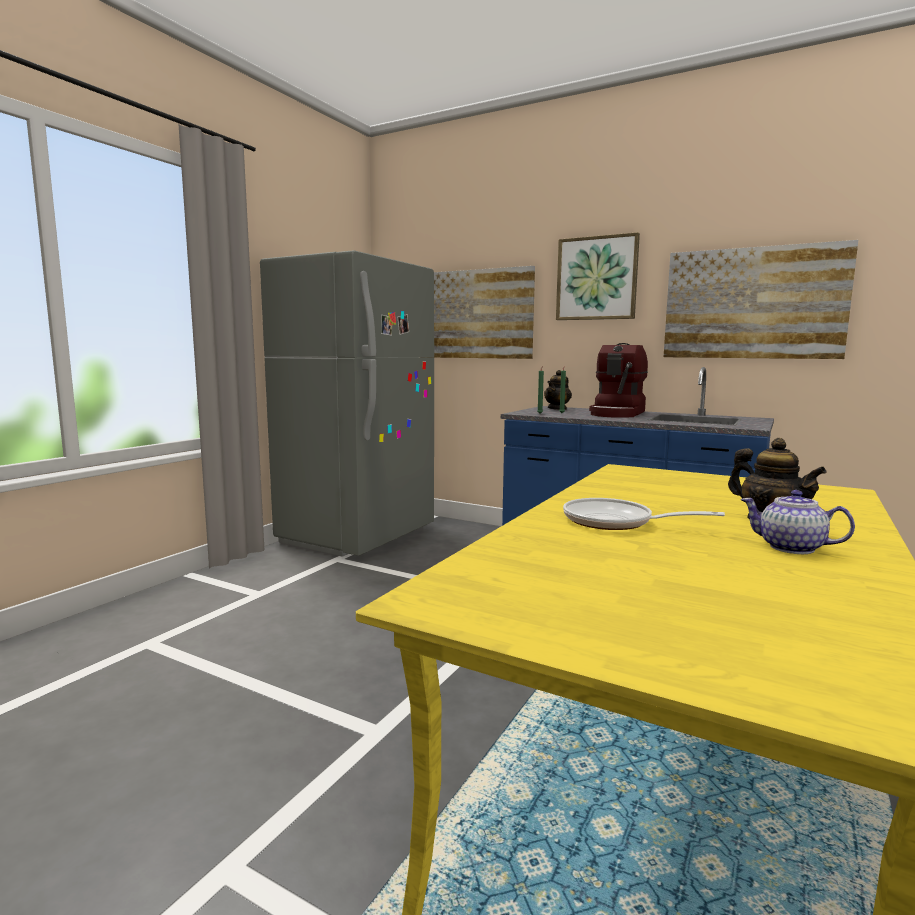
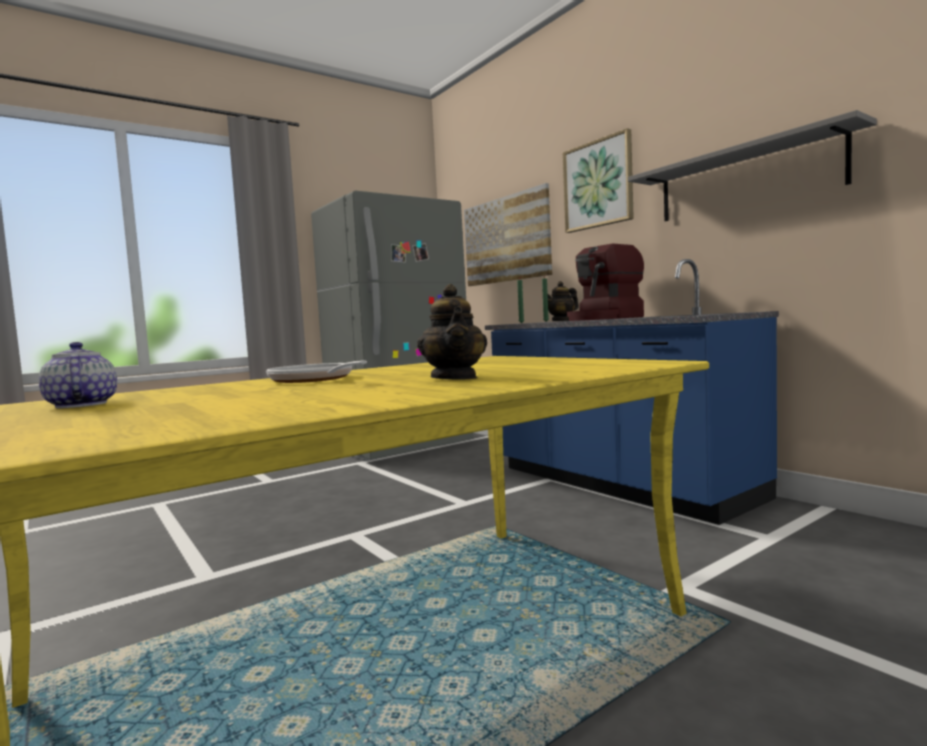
camera: 25 degrees right, 5 degrees down
(753, 303) = (745, 179): picture -> grey shelf
(790, 548) = (384, 389): teapot -> teapot (80, 405)

